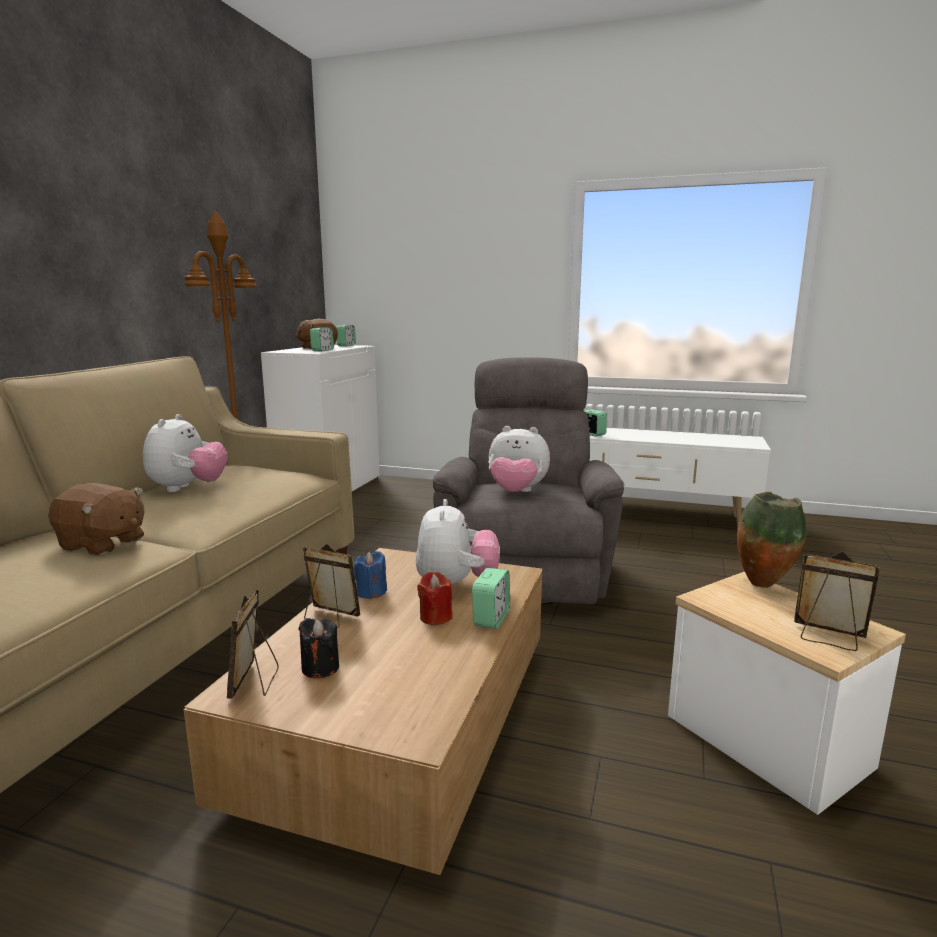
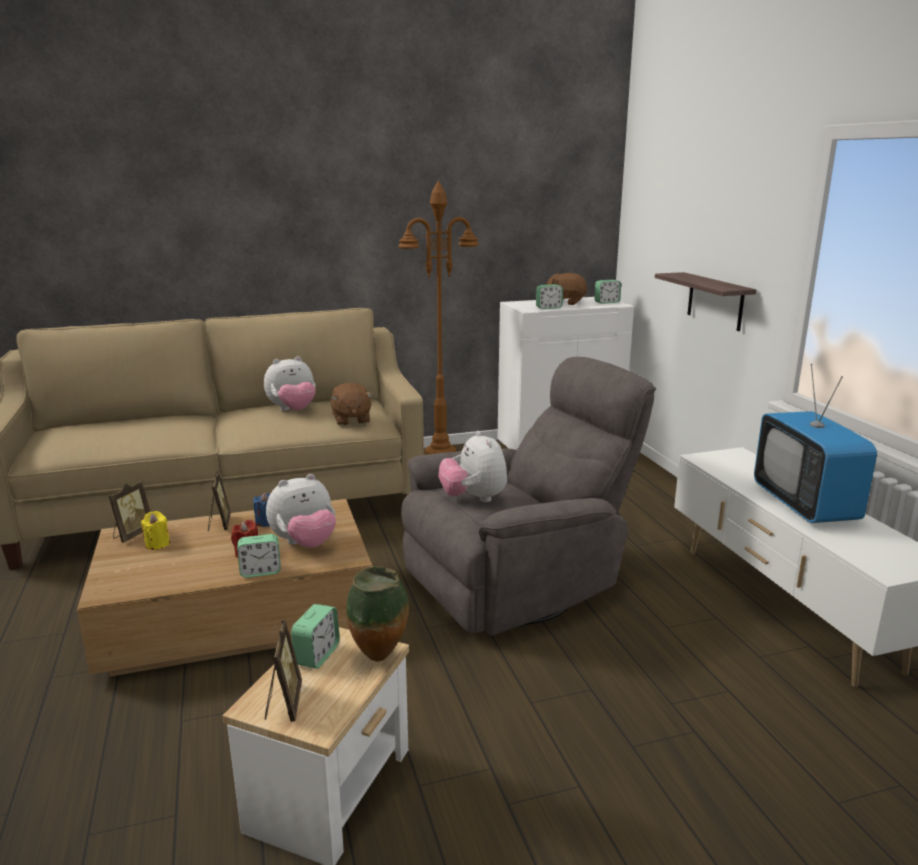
camera: 55 degrees right, 5 degrees up
(102, 544) = (186, 431): brown plush toy -> brown plush toy (351, 420)
(255, 682) = (132, 534): picture frame -> picture frame turned 150 degrees clockwise
(320, 668) = (157, 544): black candle -> yellow candle
(475, 325) = (715, 301): none -> shelf
(592, 434) = (734, 474): alarm clock -> alarm clock (317, 655)
(655, 435) = (804, 505): none -> television

